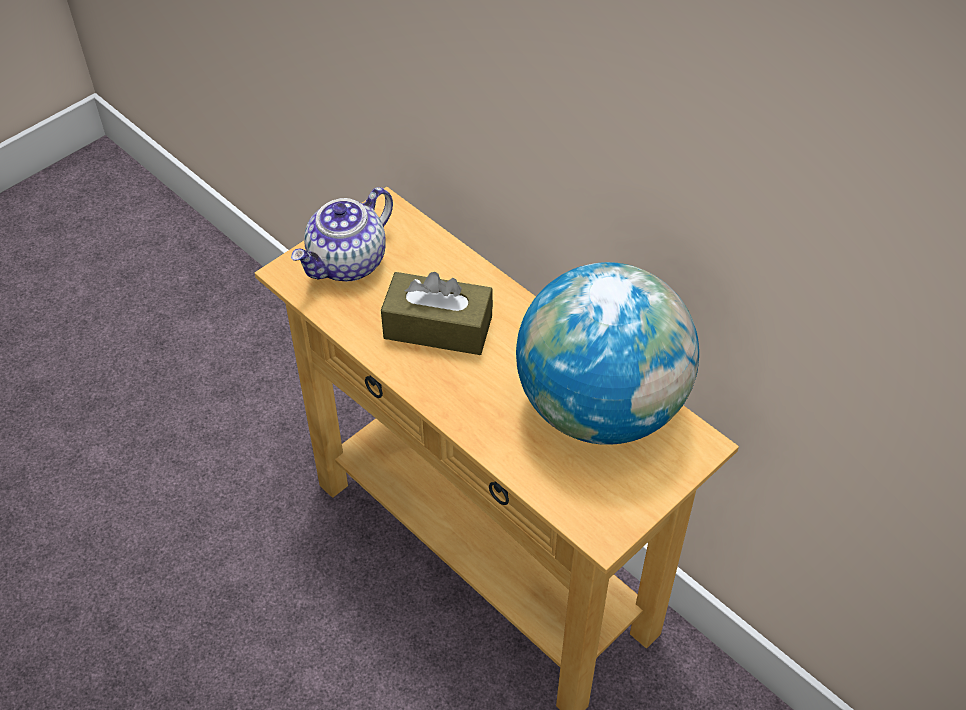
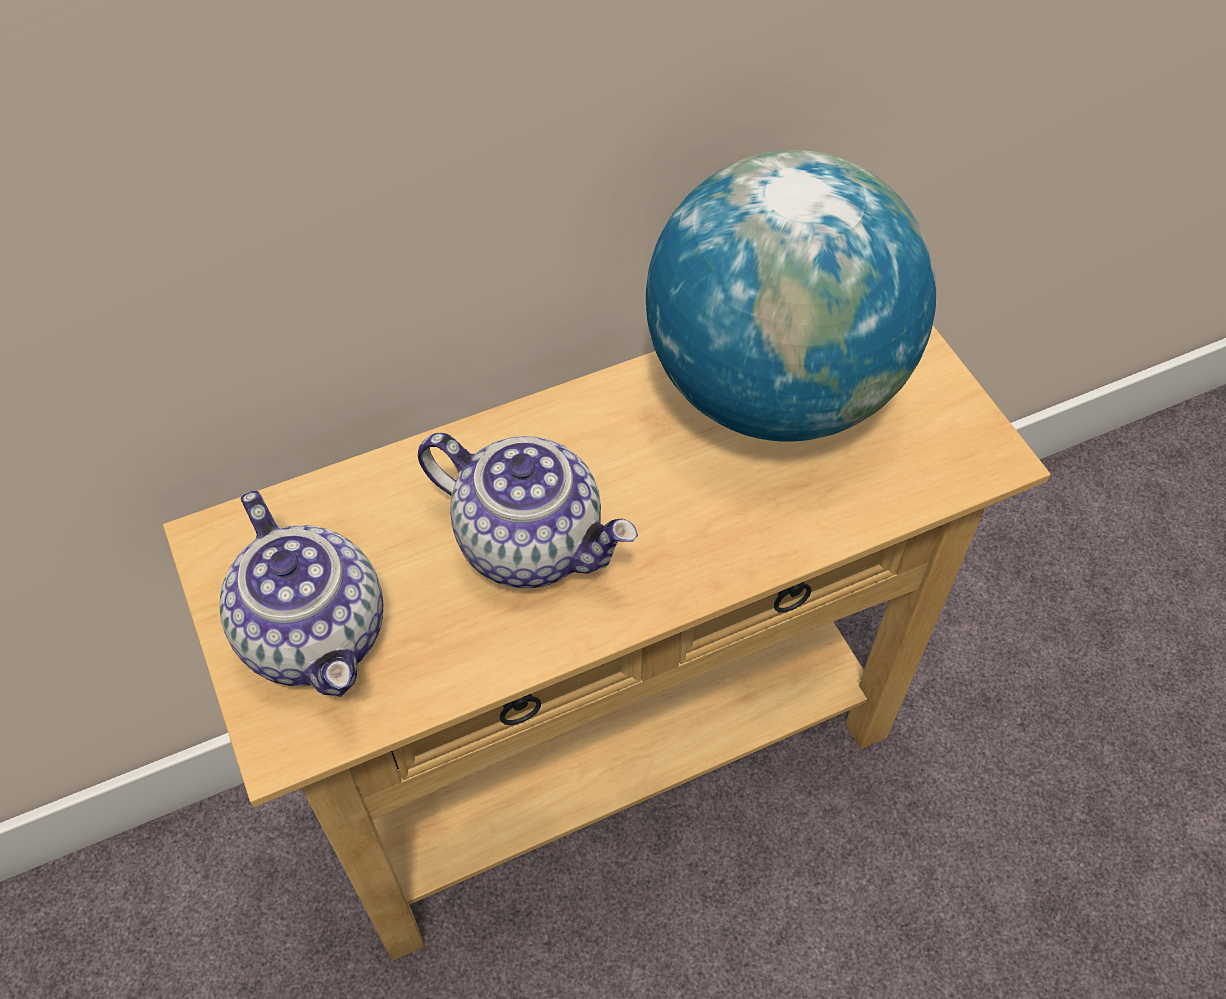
camera: 70 degrees left, 5 degrees up
(438, 327) = (532, 541): brown tissue box -> teapot

